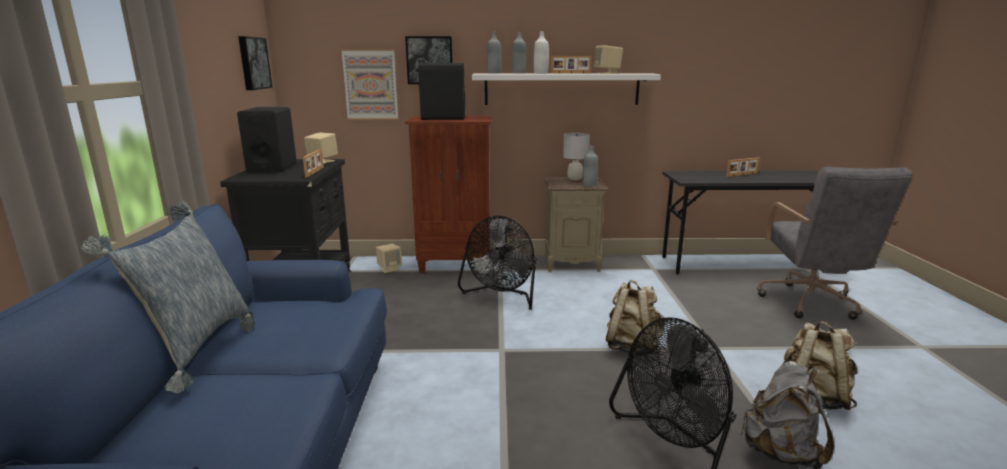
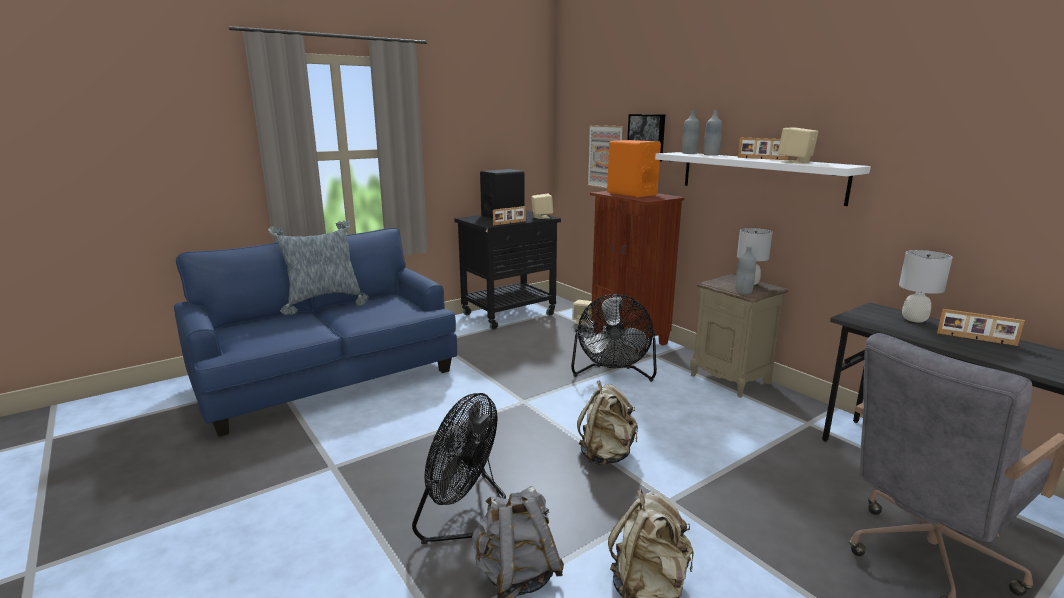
camera: 55 degrees right, 0 degrees up
(253, 63) = (523, 135): picture -> none
(443, 118) = (631, 193): black speaker -> orange speaker
(500, 294) = (610, 371): black fan -> black fan turned 75 degrees counterclockwise
(540, 73) = (725, 157): white bottle -> none
(702, 173) = (913, 319): none -> grey table lamp

